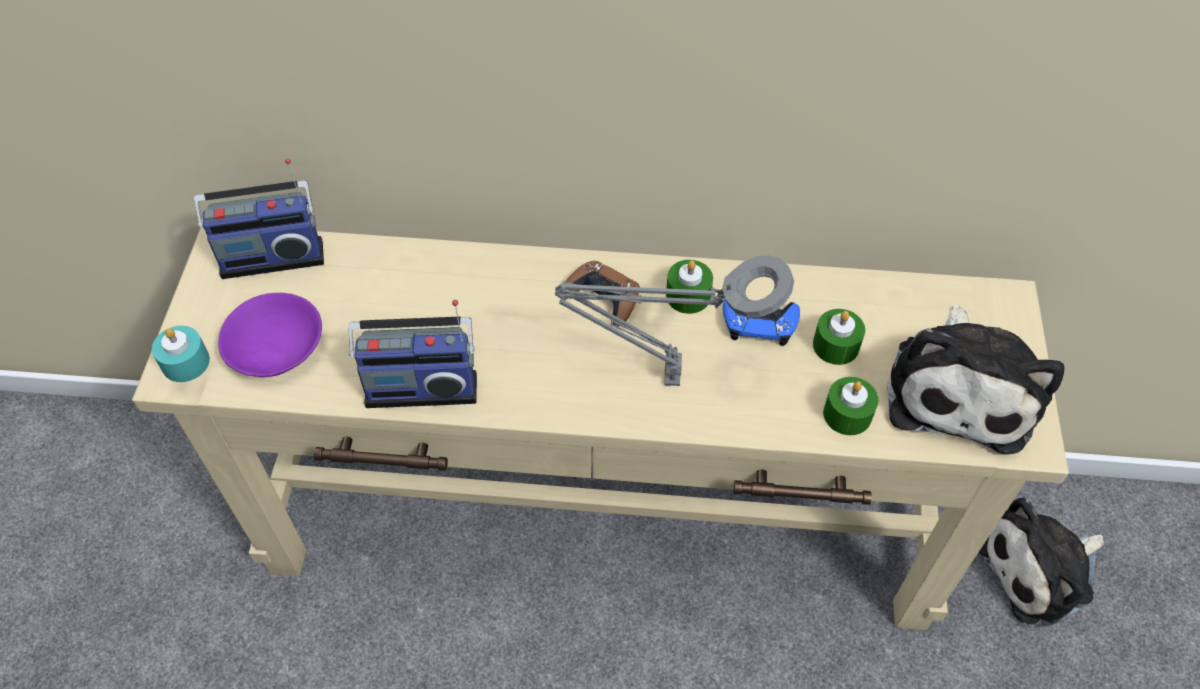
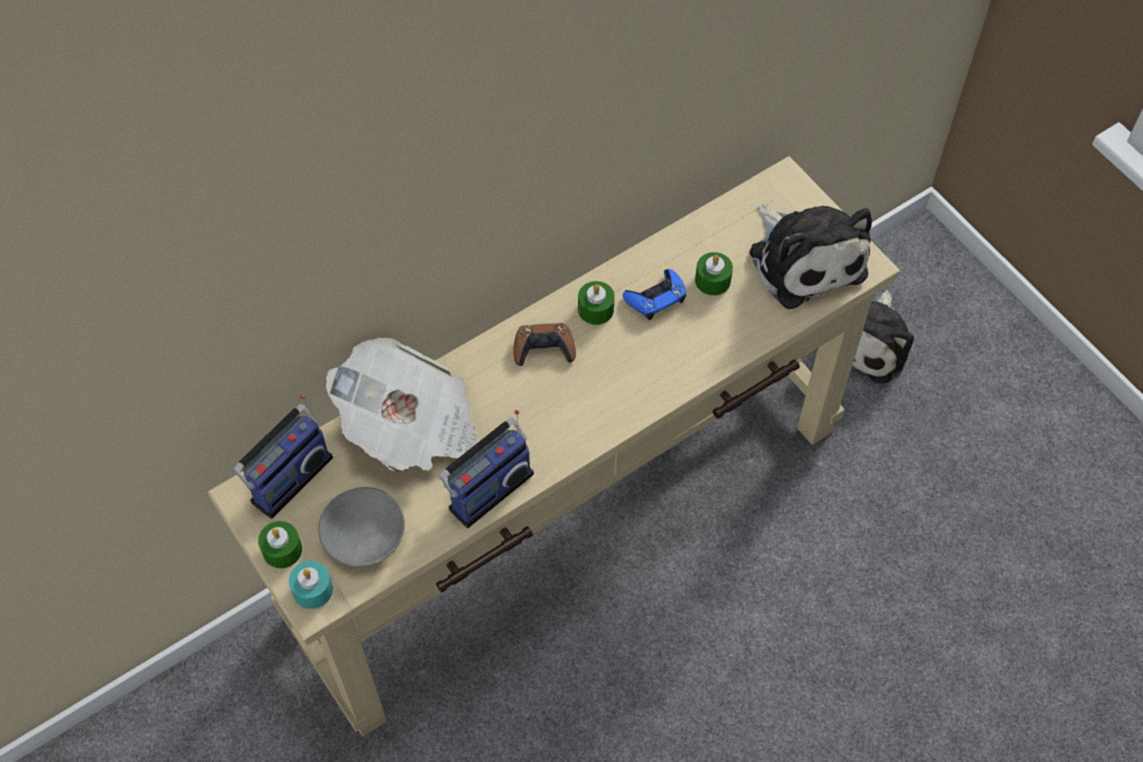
camera: 40 degrees left, 5 degrees up
(274, 348) = (363, 536): purple bowl -> grey bowl
(414, 285) = (411, 428): none -> newspaper
(664, 379) = (632, 374): grey table lamp -> none
(847, 414) = (756, 320): green candle -> green candle (282, 550)

